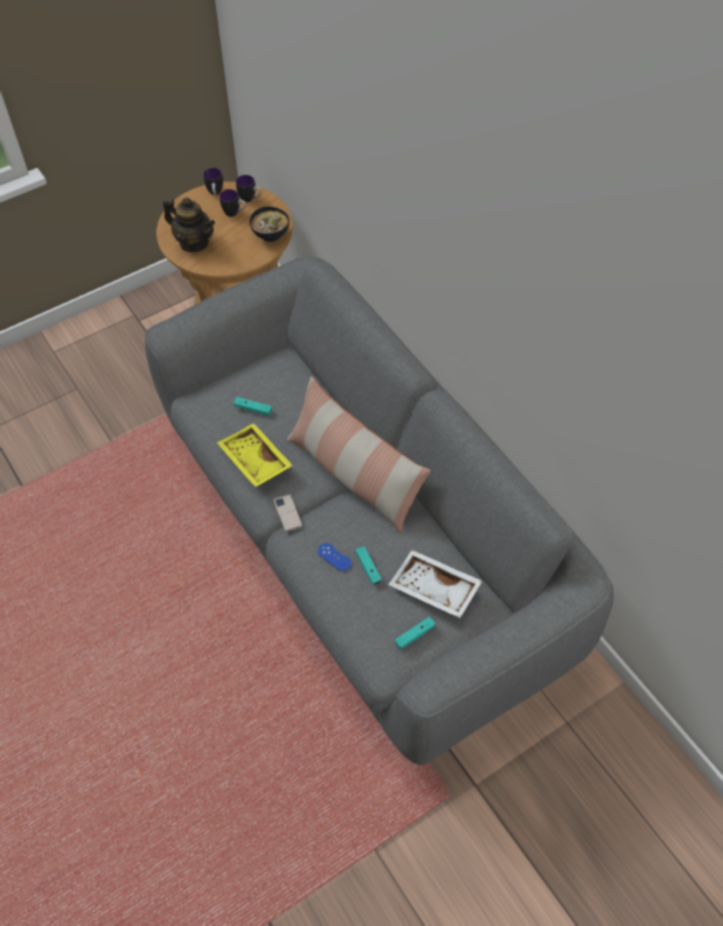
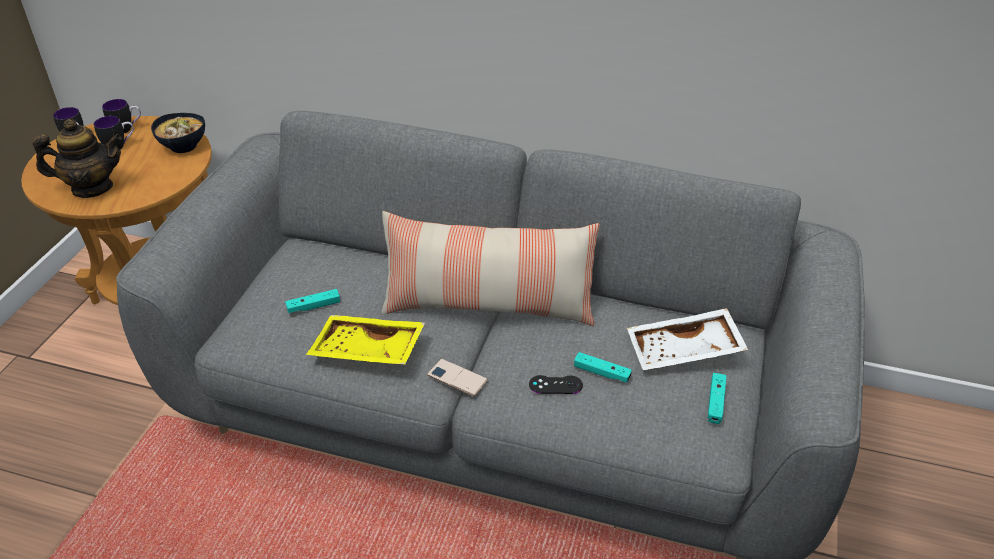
camera: 40 degrees left, 15 degrees down
(334, 557) = (555, 385): blue game controller -> black game controller

